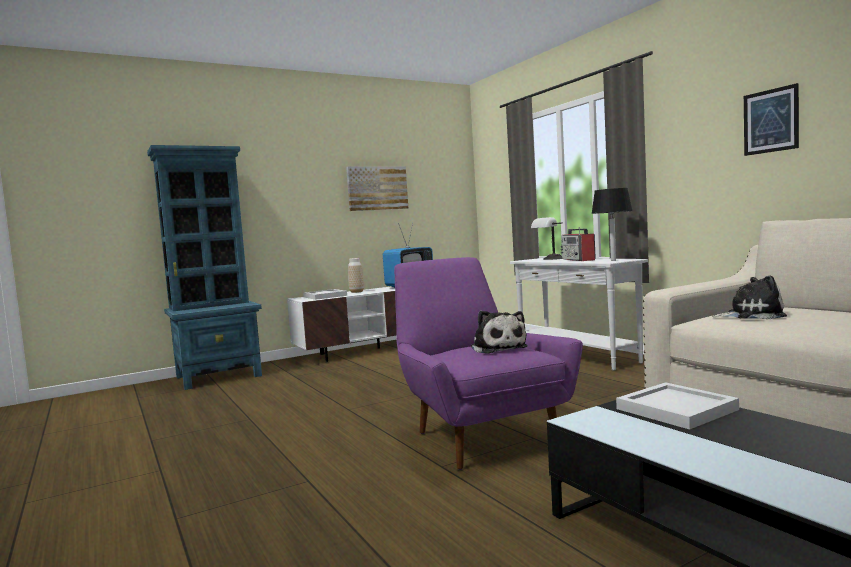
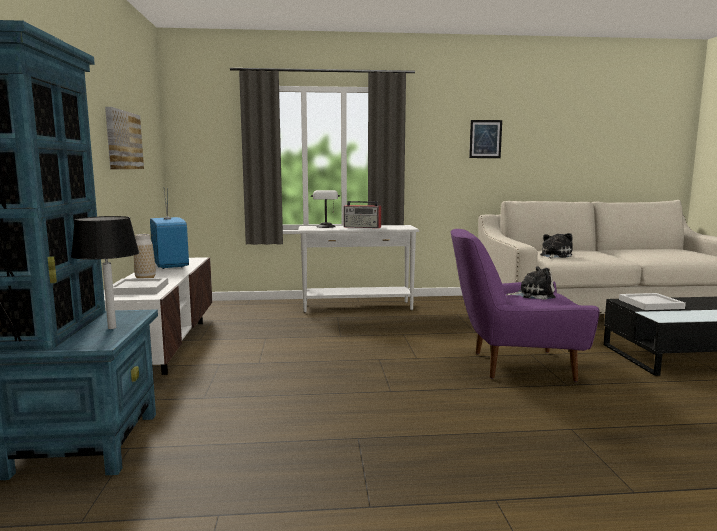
camera: 65 degrees left, 5 degrees up
(613, 260) = (400, 227): black table lamp -> black table lamp (112, 328)

